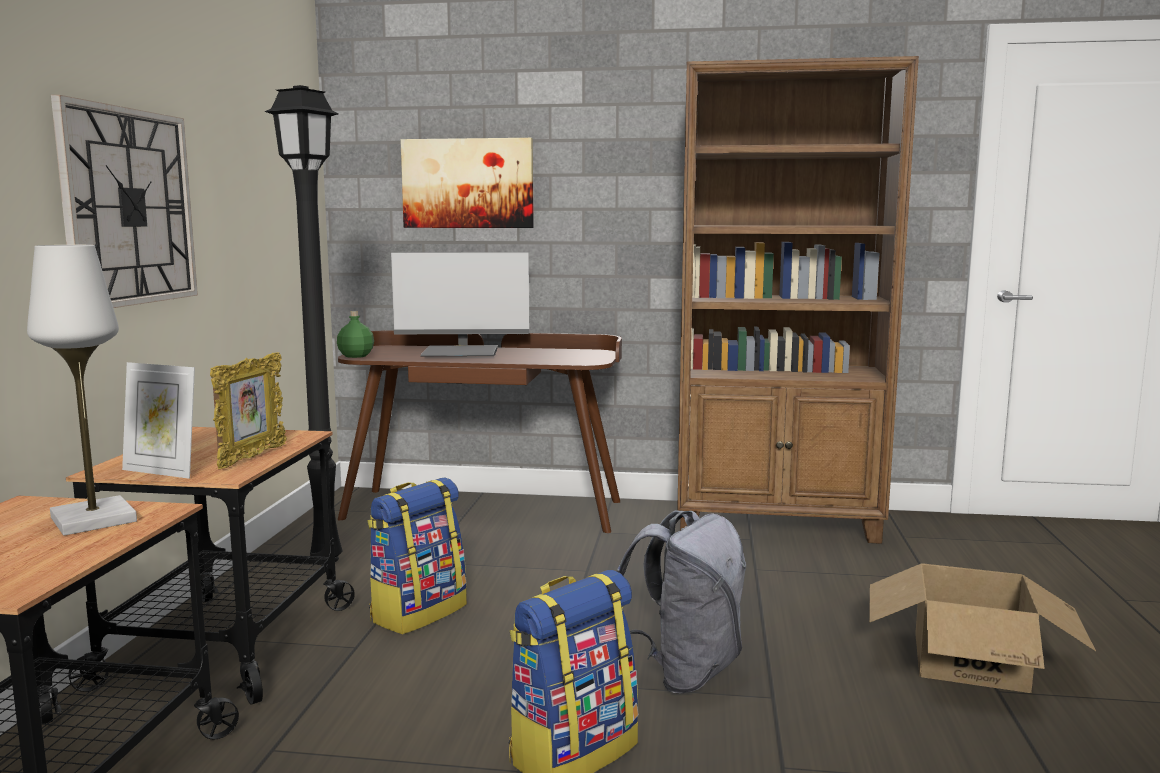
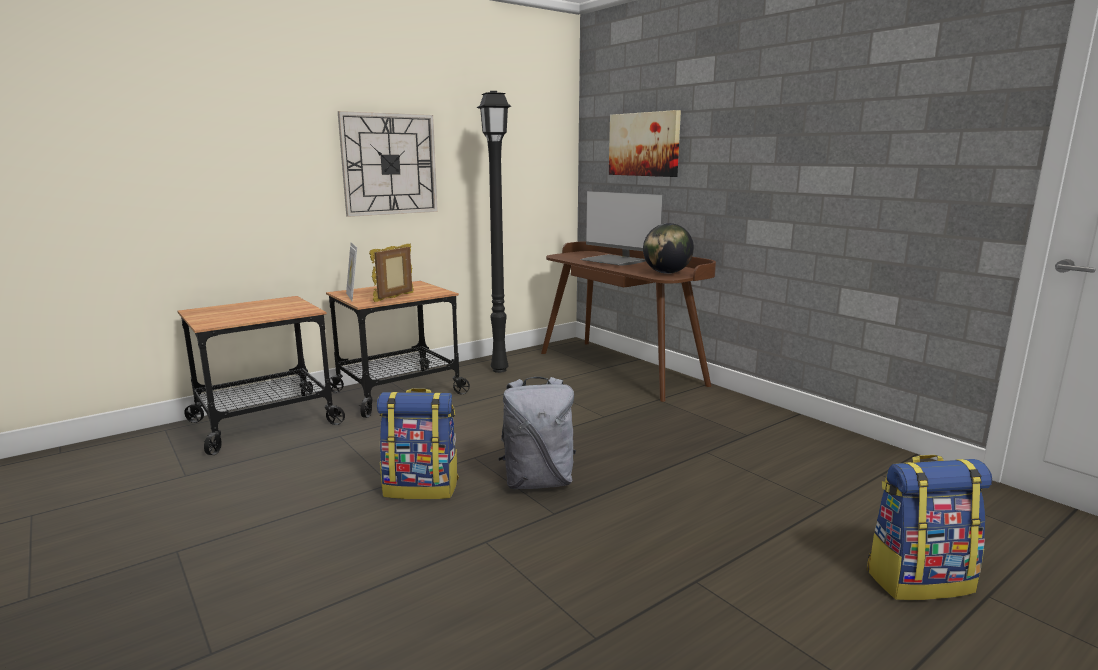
camera: 45 degrees right, 5 degrees up
(94, 520) = (285, 309): white table lamp -> none
(252, 457) = (395, 298): picture frame -> picture frame turned 150 degrees clockwise
(356, 356) = (558, 255): green bottle -> none
(418, 612) = (486, 406): backpack -> backpack (918, 580)
(572, 357) = (666, 273): none -> globe
(778, 523) = (792, 432): brown bookcase -> none
(970, 661) = (721, 559): cardboard box -> none

